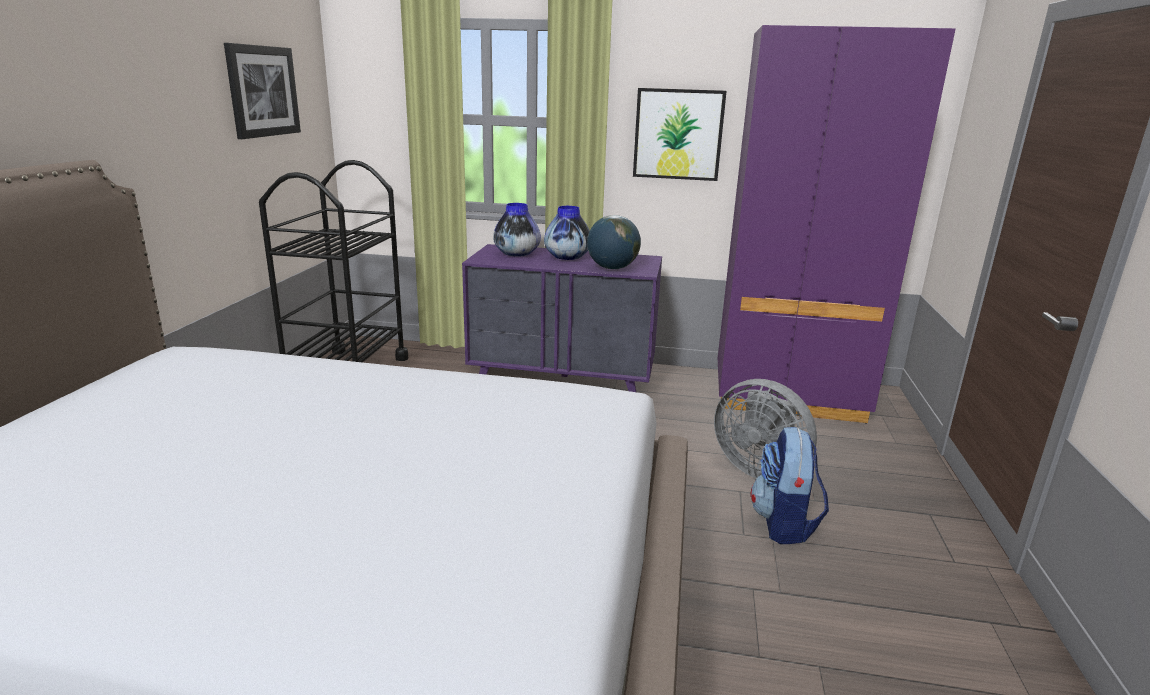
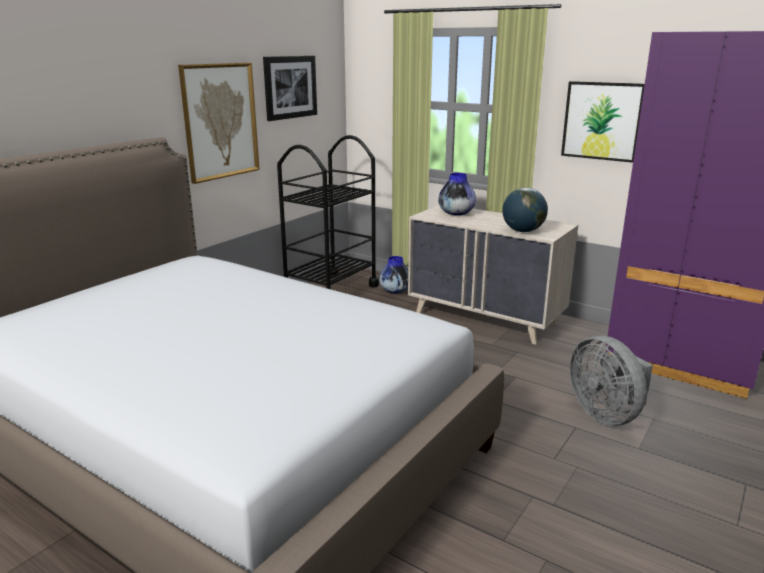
camera: 25 degrees right, 0 degrees up
(172, 137) = (220, 121): none -> picture
(563, 379) = (485, 318): purple dresser -> beige dresser
(567, 258) = (494, 219): vase -> vase (395, 291)
(784, 524) = (595, 459): backpack -> none

